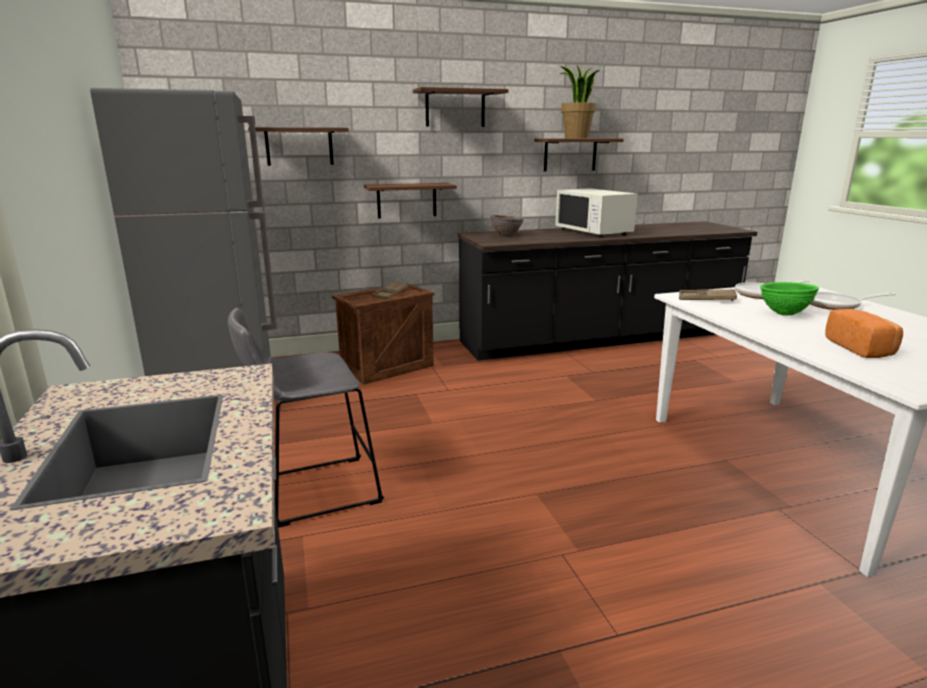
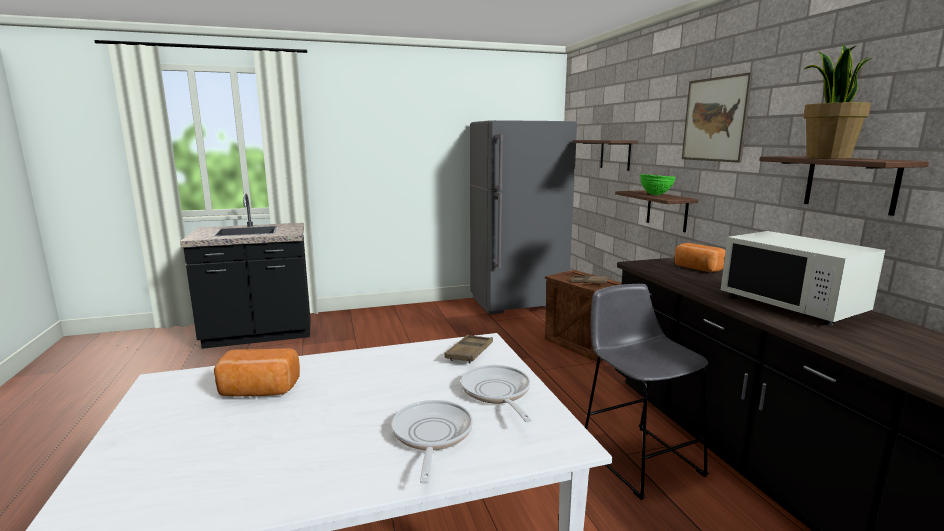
camera: 90 degrees right, 5 degrees down
(313, 491) = (394, 337): grey stool -> grey stool (637, 456)
(455, 108) = (715, 119): shelf -> picture
(506, 235) = (696, 268): brown bowl -> bread
(593, 232) = (792, 305): white microwave -> white microwave turned 90 degrees counterclockwise
(783, 314) = (395, 382): green bowl -> green bowl (655, 195)

